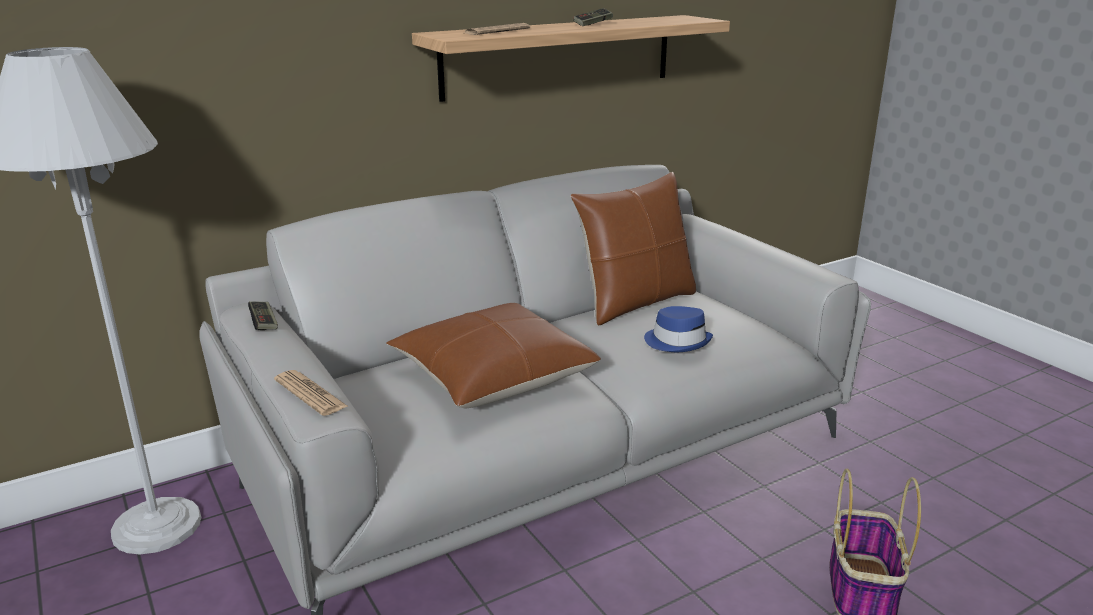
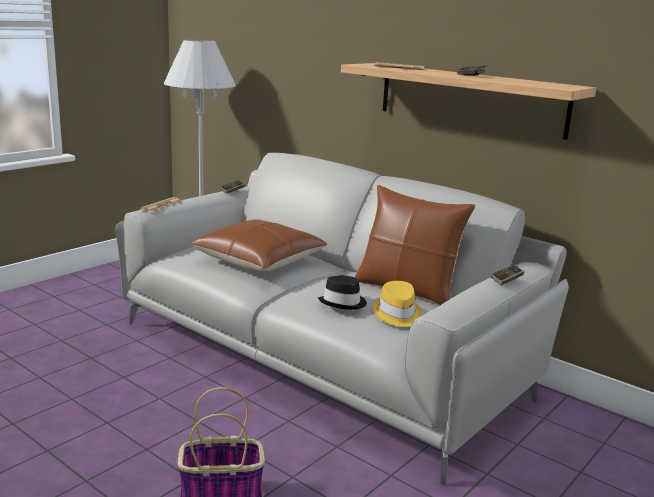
camera: 70 degrees right, 5 degrees down
(677, 341) = (343, 303): blue hat -> black hat
(715, 319) = (397, 314): none -> yellow hat
(740, 233) = (507, 280): none -> game controller

